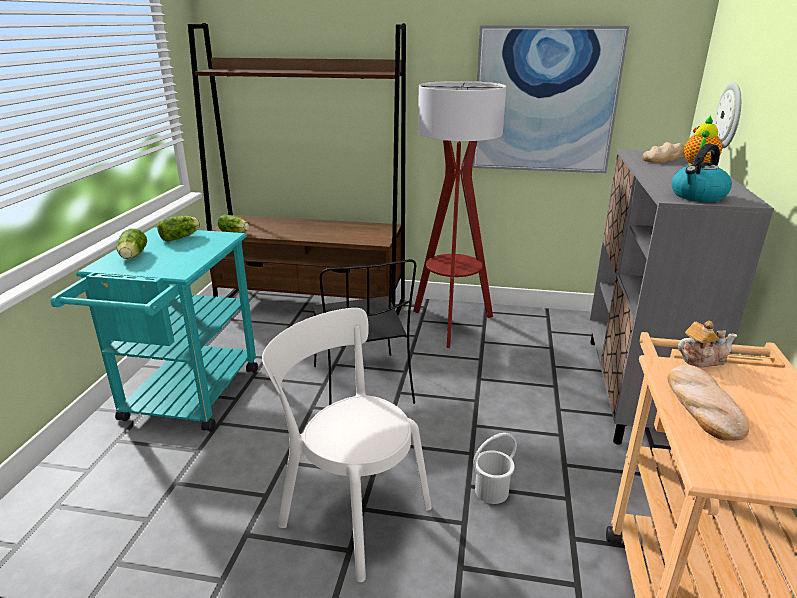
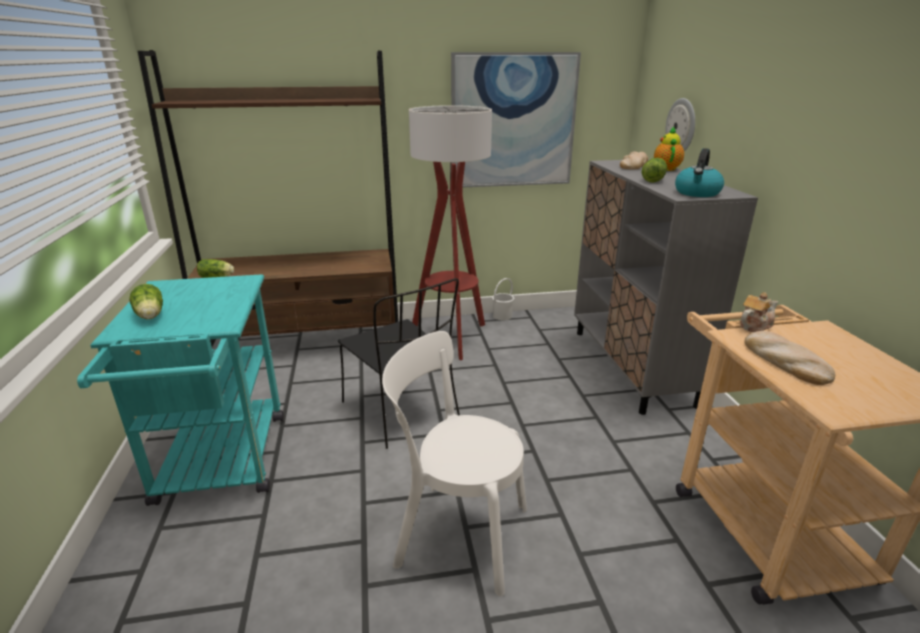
camera: 20 degrees left, 0 degrees up
(181, 237) = (193, 288): lettuce -> lettuce (653, 179)
(491, 491) = (568, 479): white bucket -> white bucket (502, 316)

